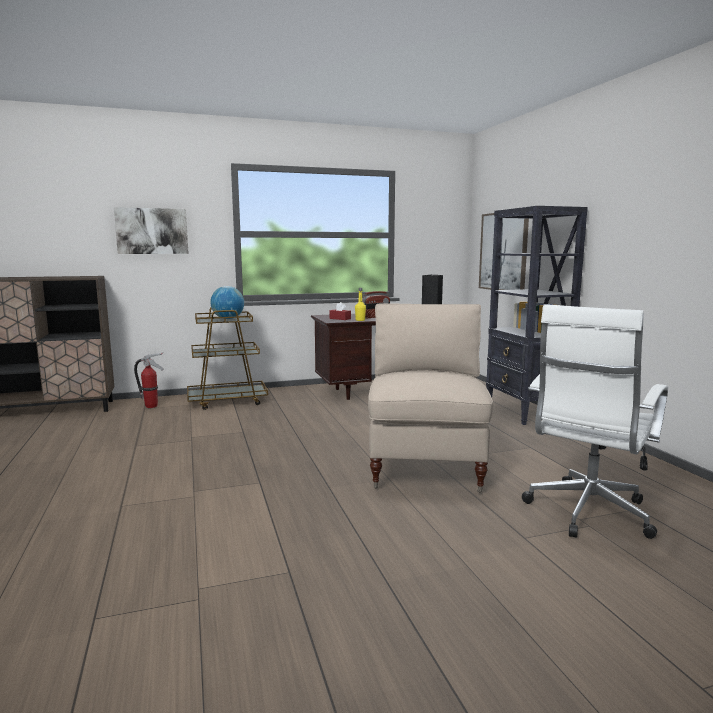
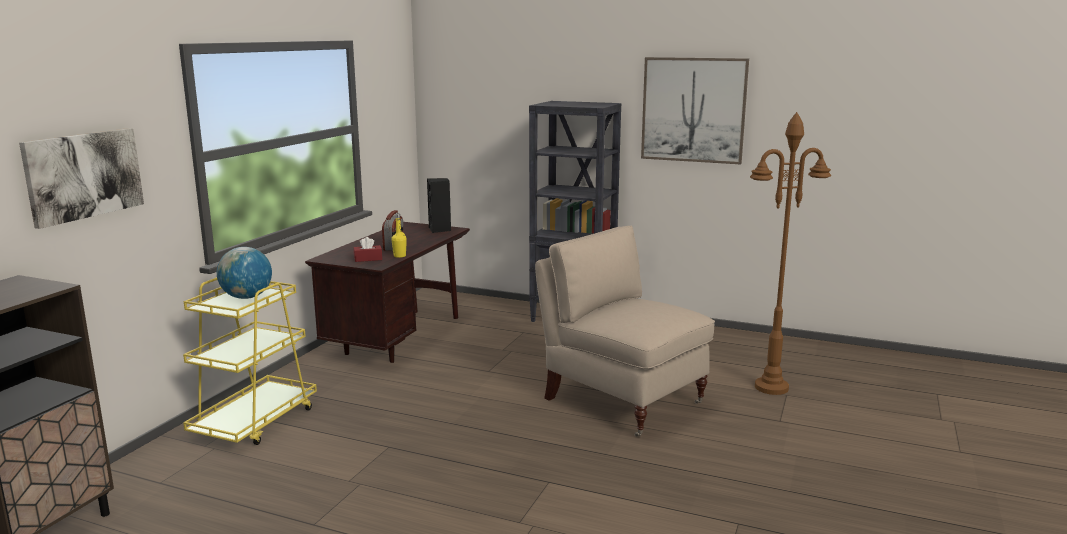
camera: 50 degrees left, 5 degrees up
(152, 406) = (162, 475): fire extinguisher -> none
(228, 401) = (255, 422): brown cart -> yellow cart
(503, 251) = (488, 140): picture -> picture (693, 110)
(586, 514) = (771, 387): white office chair -> brown floor lamp

